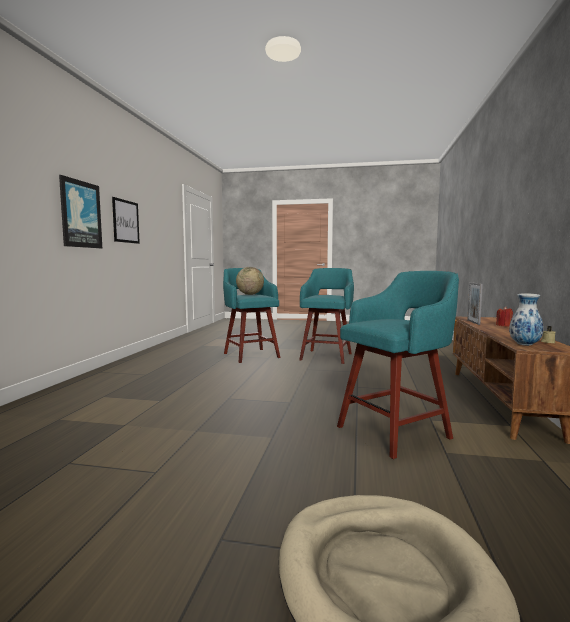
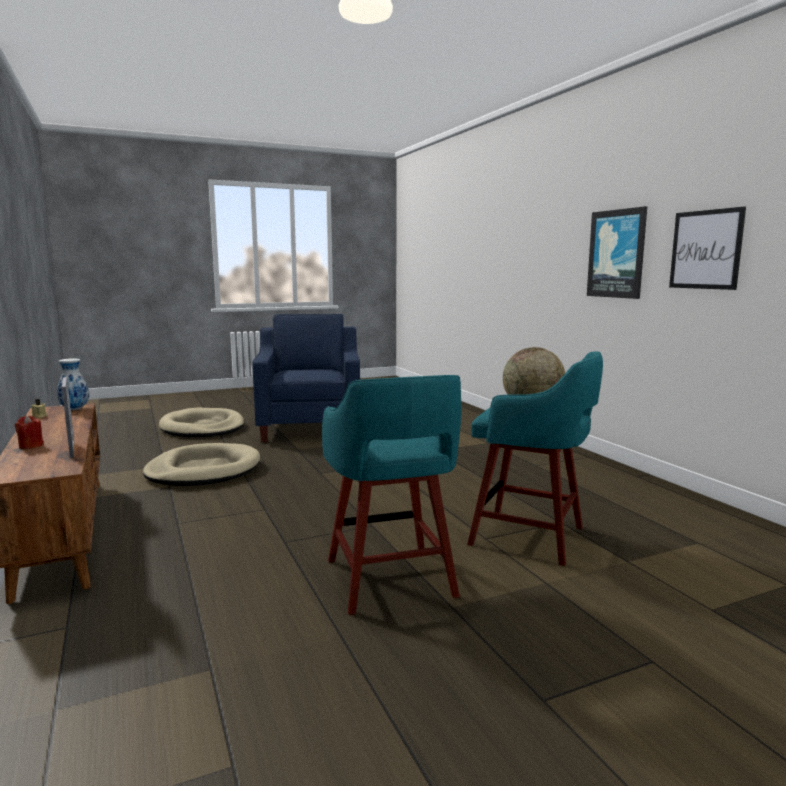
camera: 145 degrees right, 5 degrees up
(184, 487) = (311, 427): none -> blue armchair
(396, 431) = (203, 470): turquoise stool -> beige dog bed

